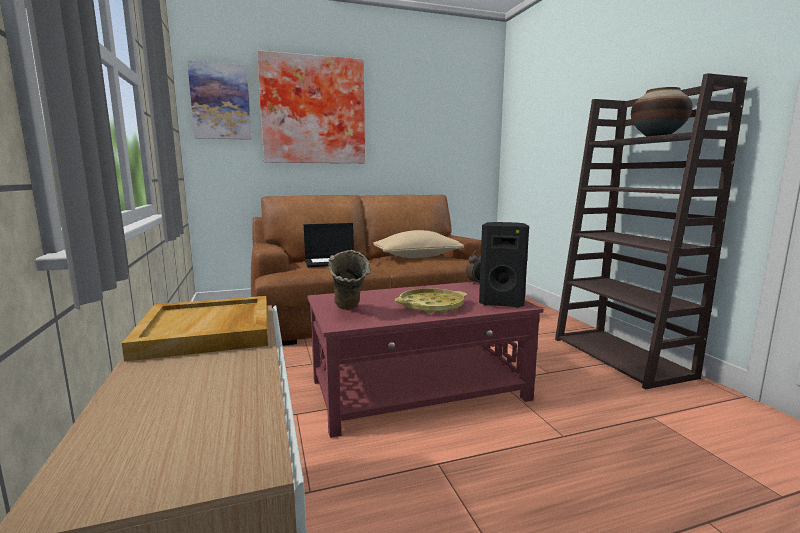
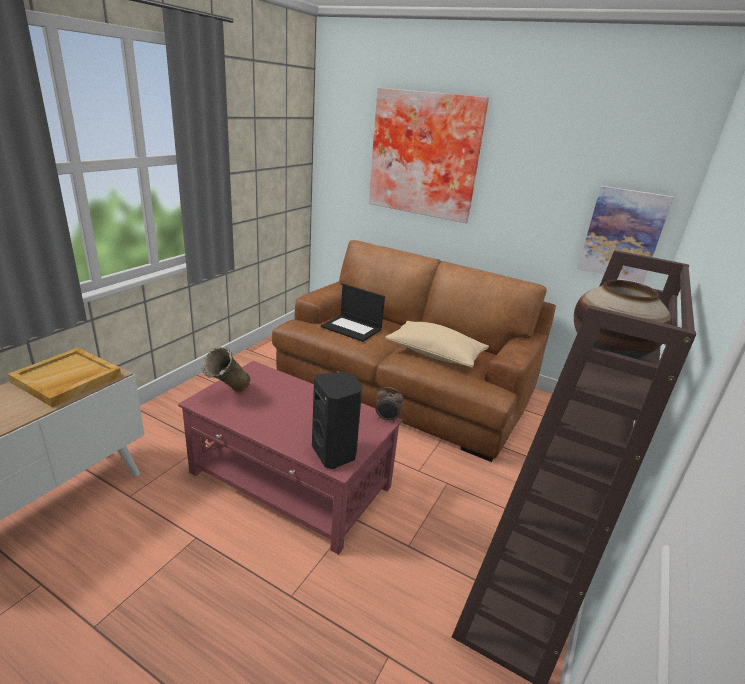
camera: 45 degrees right, 15 degrees up
(220, 101) = (345, 138): picture -> picture (622, 234)
(431, 306) = (283, 421): yellow tray -> none

